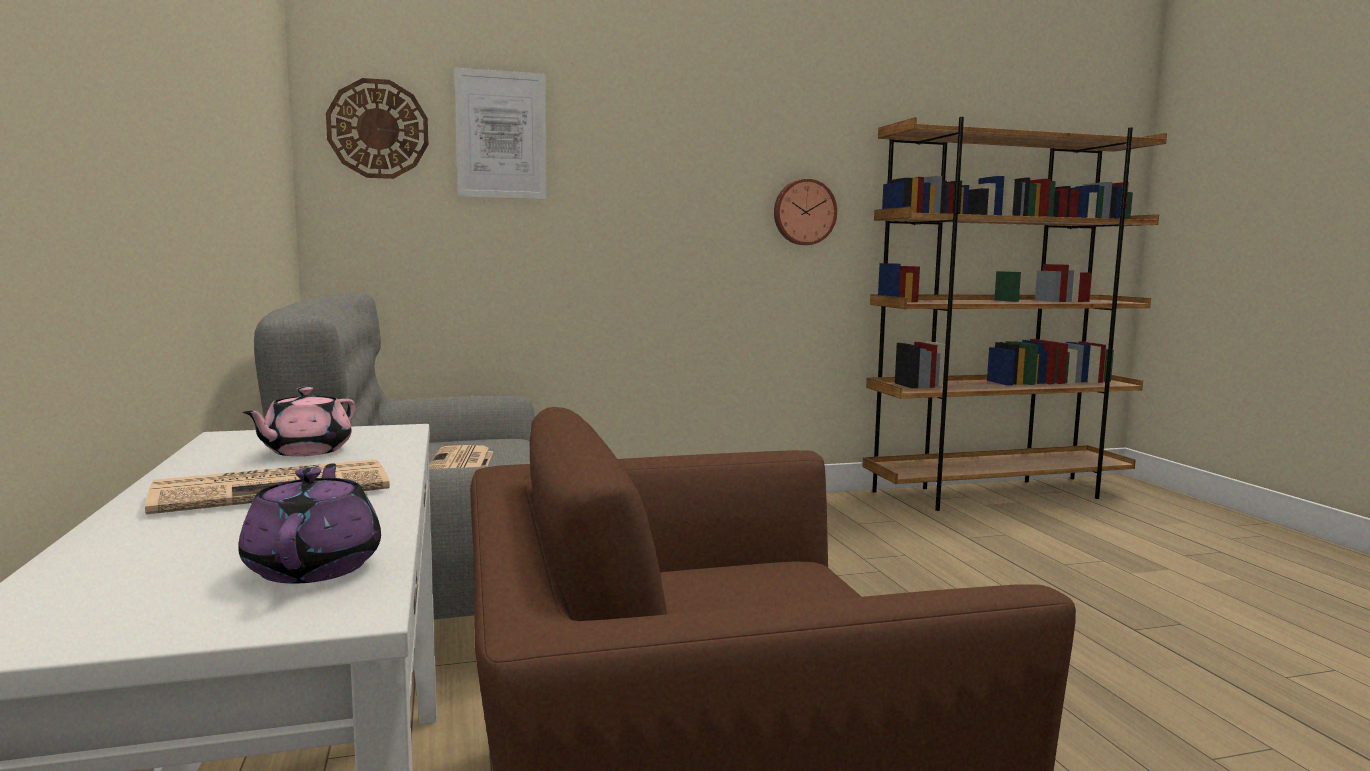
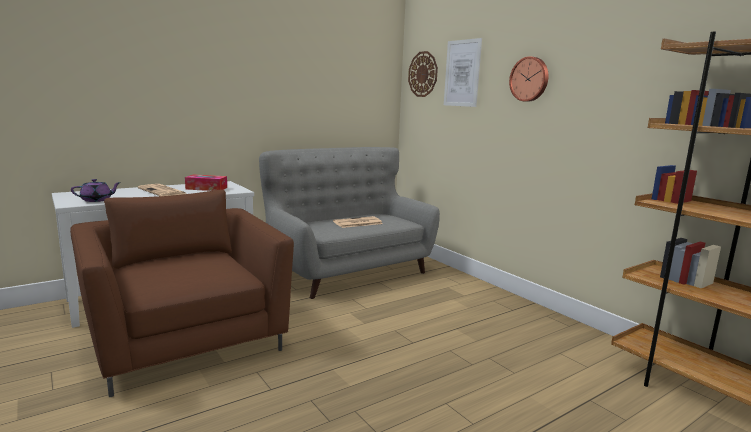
camera: 70 degrees right, 5 degrees up
(305, 451) = (206, 188): pink teapot -> tissue box
(804, 212) = (623, 118): wall clock -> wall clock (530, 79)

